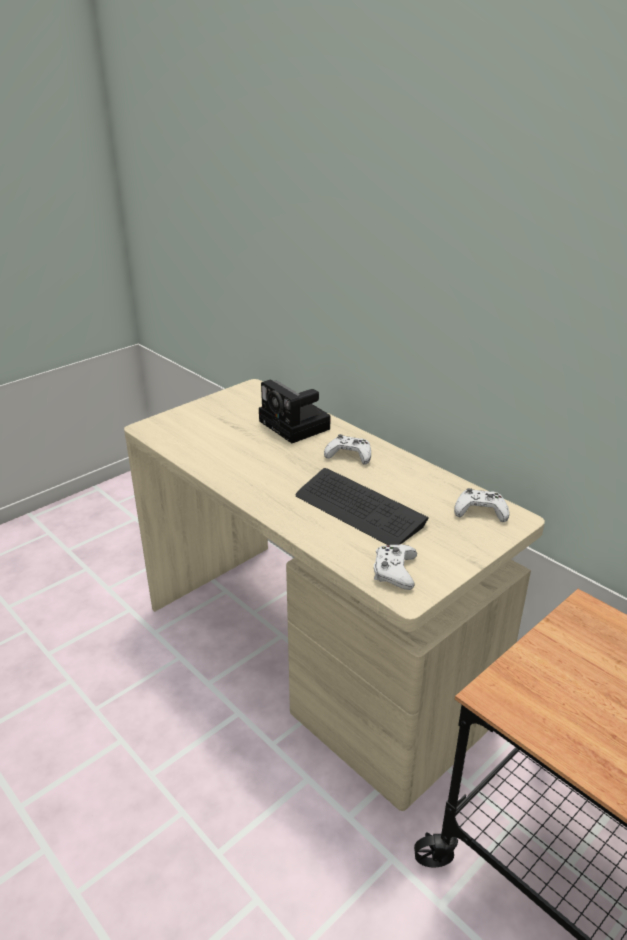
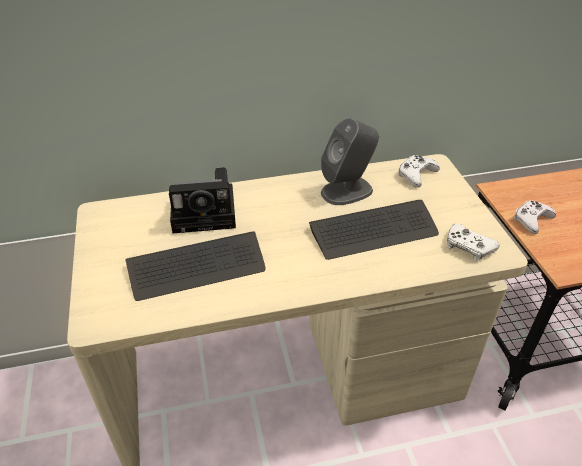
camera: 60 degrees left, 10 degrees up
(231, 443) = (197, 267): none -> keyboard
(349, 455) = (287, 203): white game controller -> white game controller (531, 220)
(403, 479) = (347, 191): none -> grey speaker

